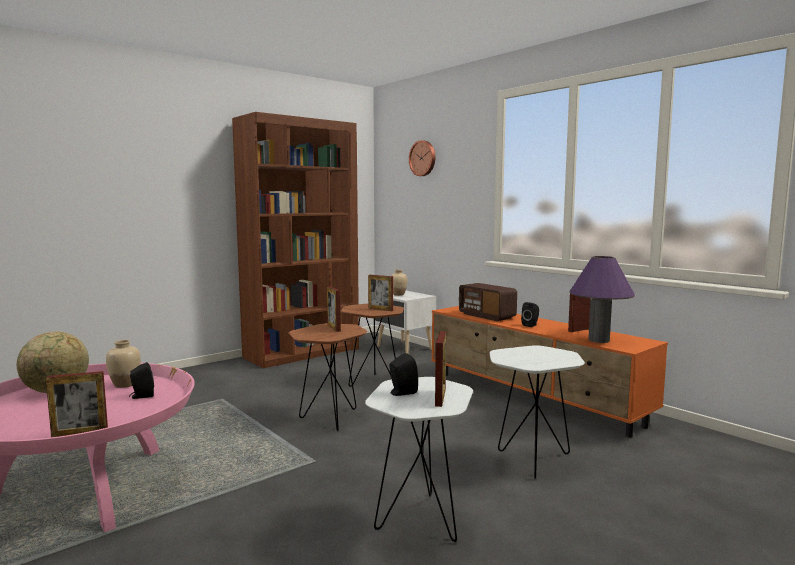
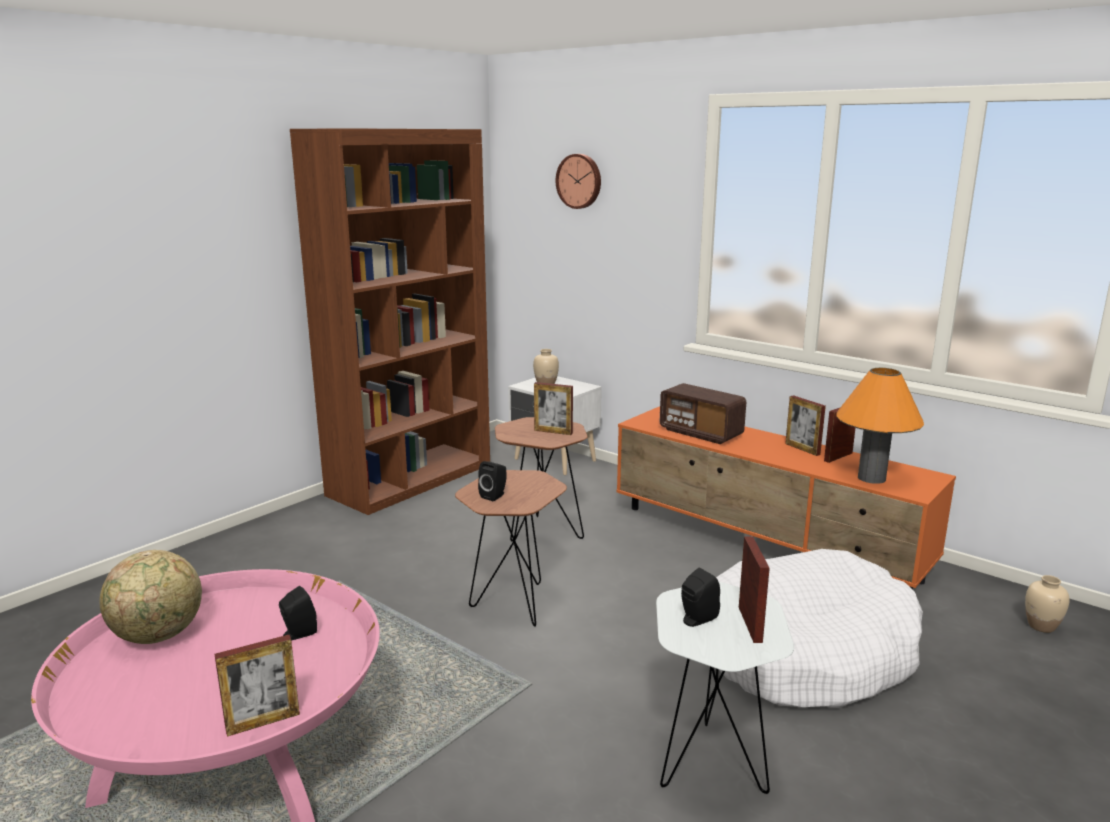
camera: 10 degrees left, 10 degrees up
(125, 384) = (255, 611): beige vase -> beige vase (1041, 626)
(334, 328) = (515, 481): picture frame -> picture frame (802, 449)
(531, 325) = (770, 450): black speaker -> black speaker (494, 496)
(531, 461) = (806, 652): white side table -> white dog bed
(599, 340) = (871, 478): purple table lamp -> orange table lamp

